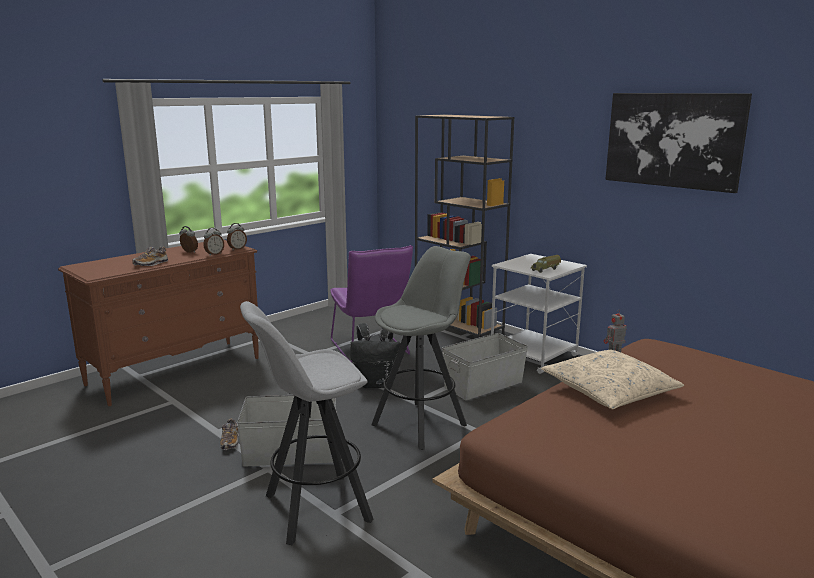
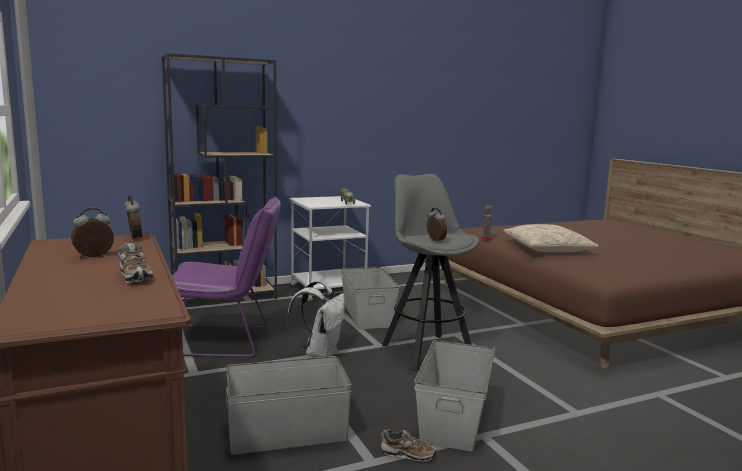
camera: 70 degrees left, 5 degrees down
(214, 254) = (144, 248): alarm clock -> alarm clock (435, 240)
(244, 398) = (286, 432): none -> grey storage box
(314, 508) = (567, 421): grey stool -> none
(375, 383) = (320, 354): black backpack -> white backpack
(673, 140) = (405, 85): picture -> none

